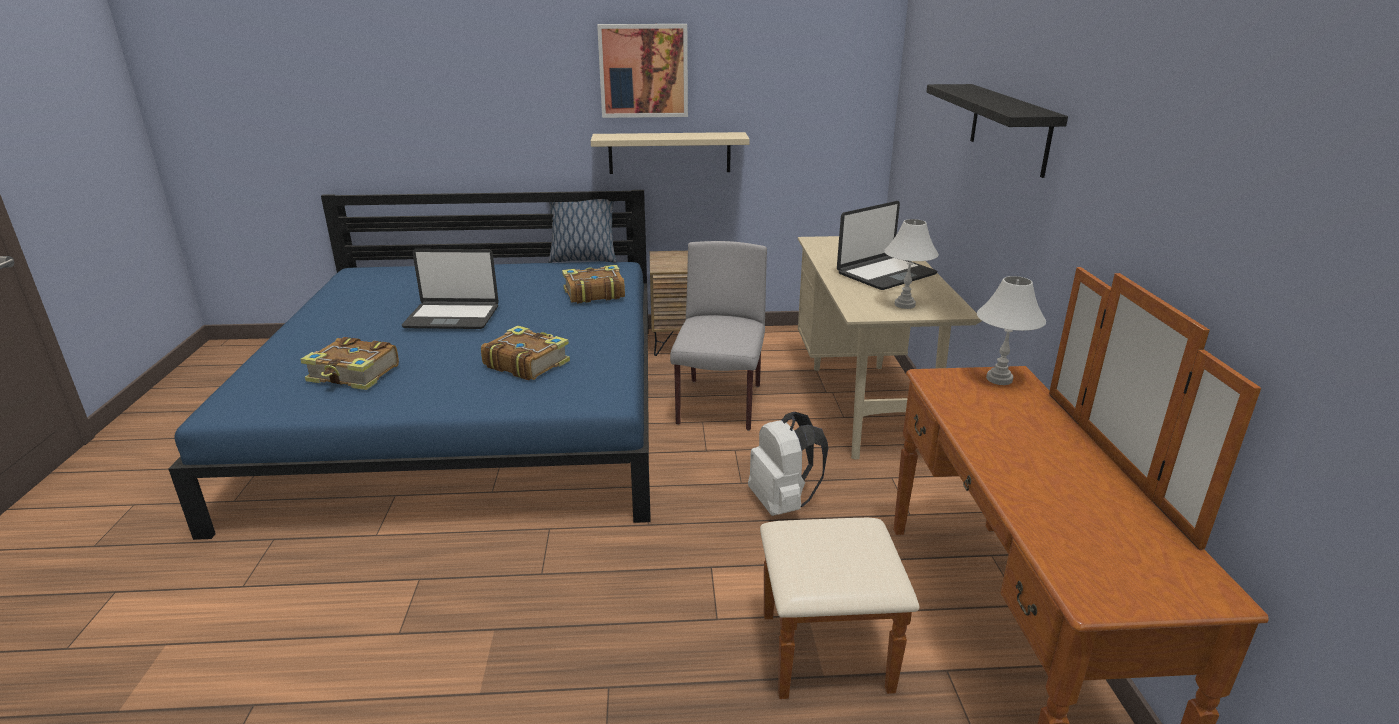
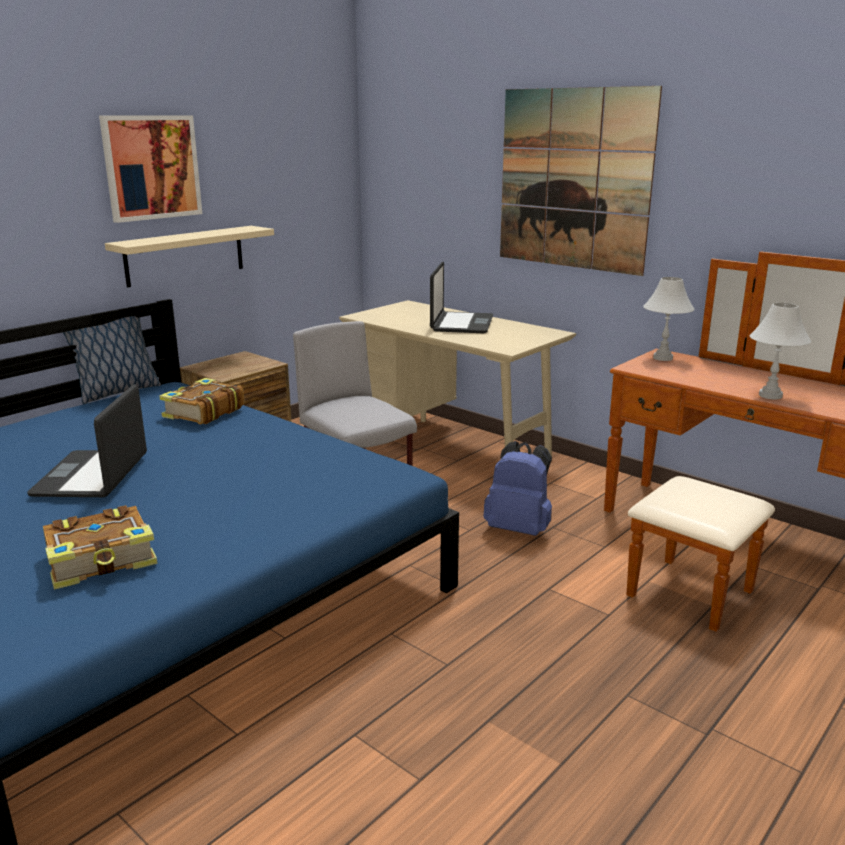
camera: 45 degrees left, 5 degrees down
(452, 317) = (93, 475): laptop -> laptop turned 135 degrees clockwise
(526, 363) = (270, 481): book -> none
(782, 504) = (519, 529): white backpack -> blue backpack
(904, 304) = (518, 337): white table lamp -> white table lamp (770, 395)
(1009, 128) = (573, 179): black shelf -> picture

